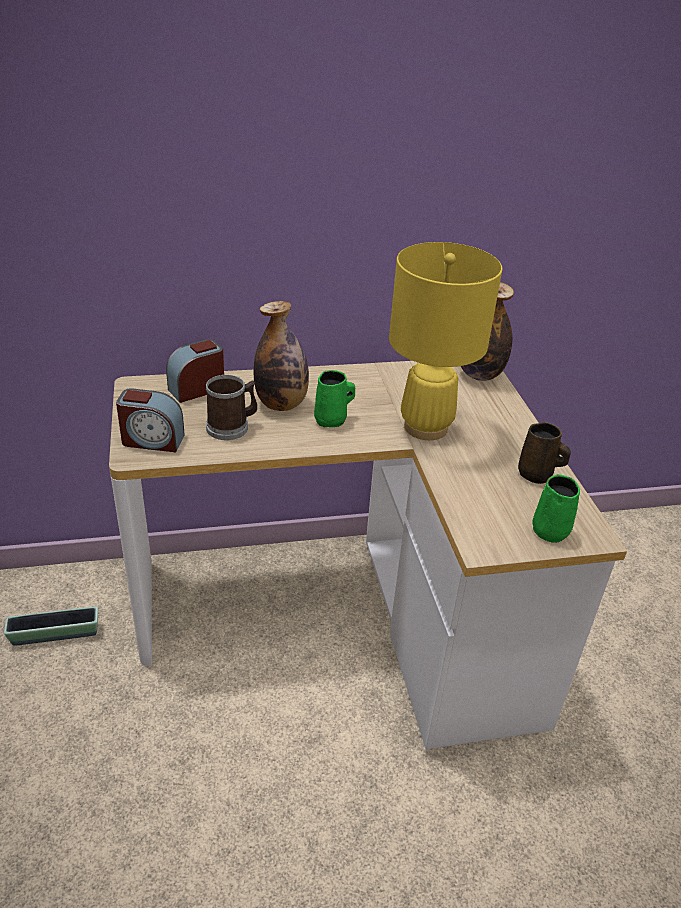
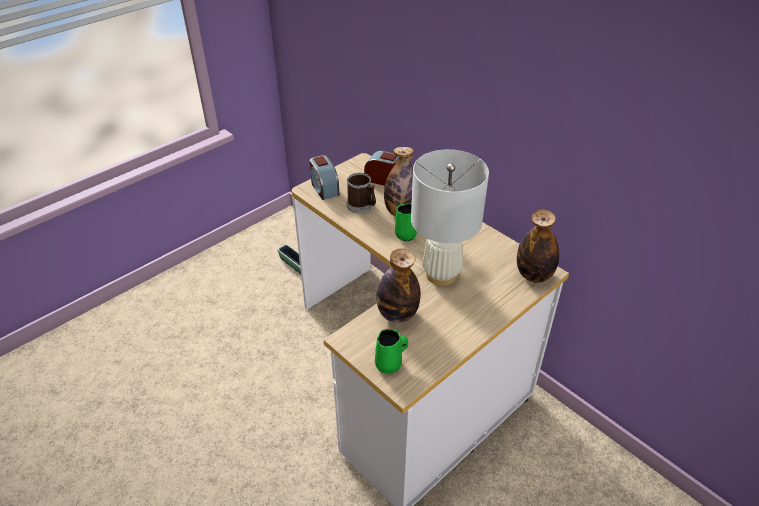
camera: 60 degrees right, 5 degrees up
(426, 427) = (441, 274): yellow table lamp -> white table lamp
(468, 487) = (397, 314): none -> bottle
(537, 475) = (442, 341): brown mug -> none

